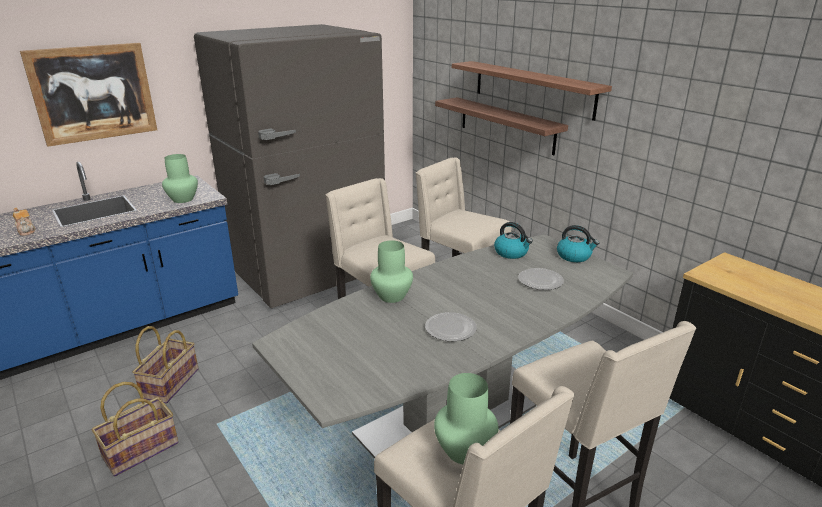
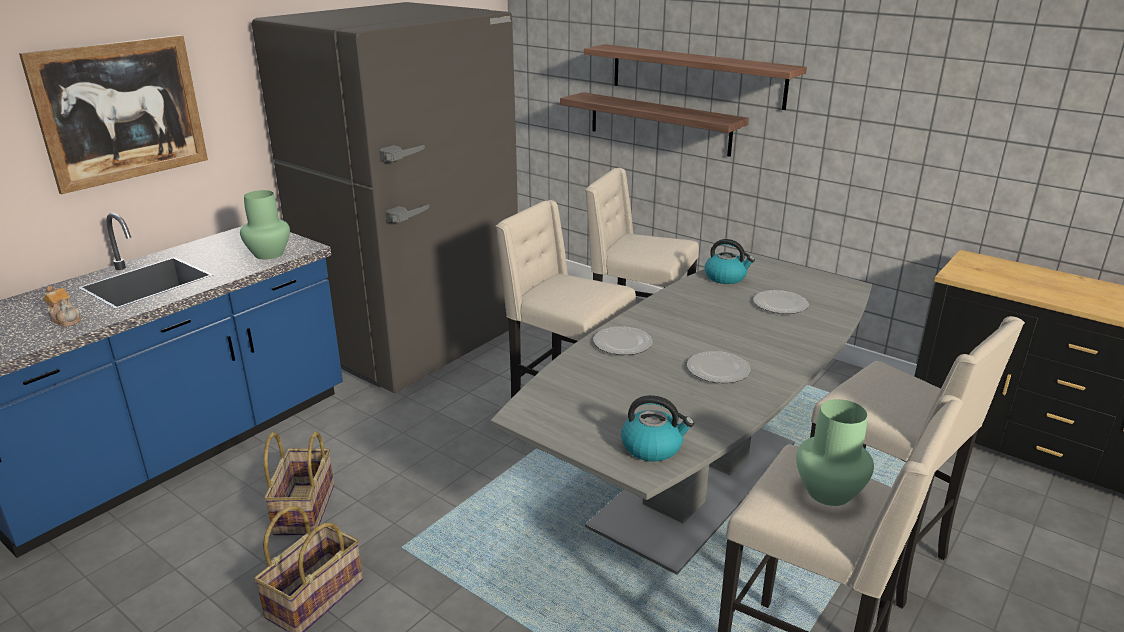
camera: 15 degrees left, 0 degrees up
(391, 296) = (621, 343): green vase -> plate
(574, 256) = (798, 273): kettle -> kettle (653, 447)

